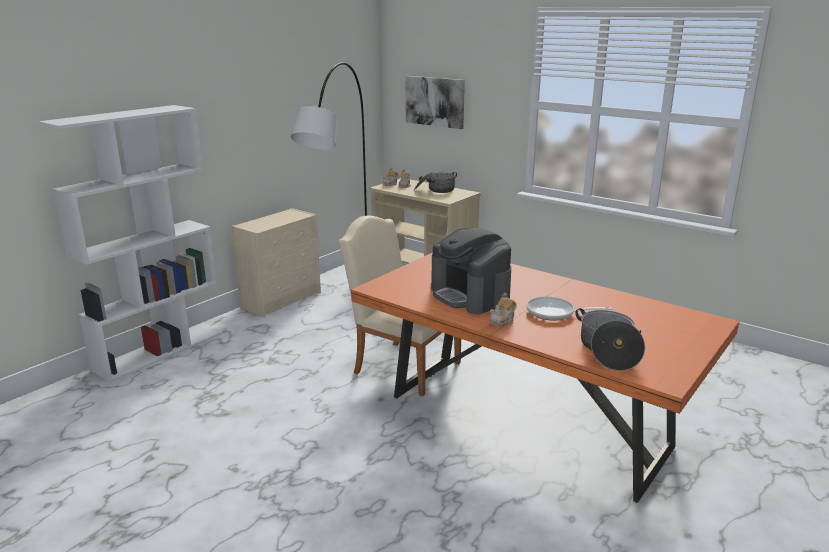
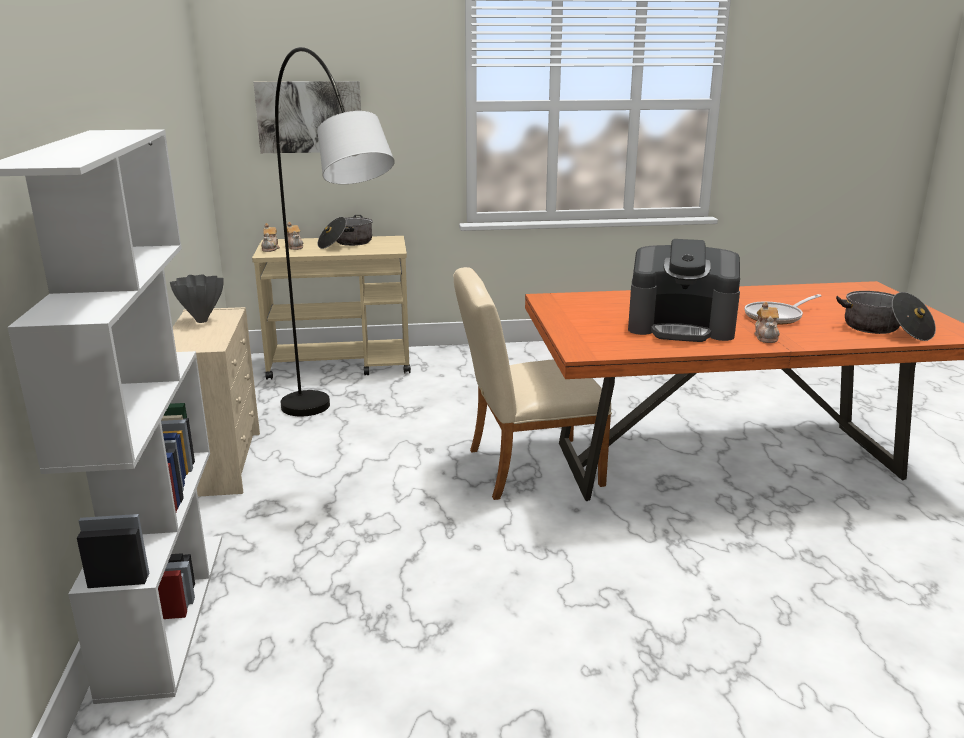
camera: 45 degrees left, 0 degrees up
(283, 216) = (200, 321): none -> grey vase

